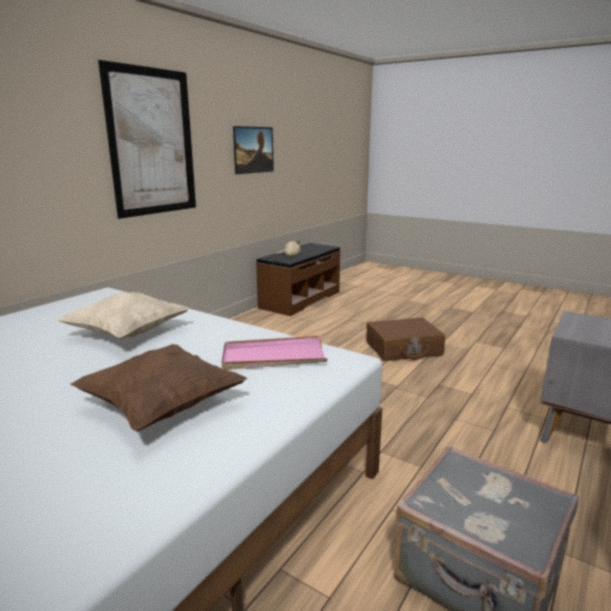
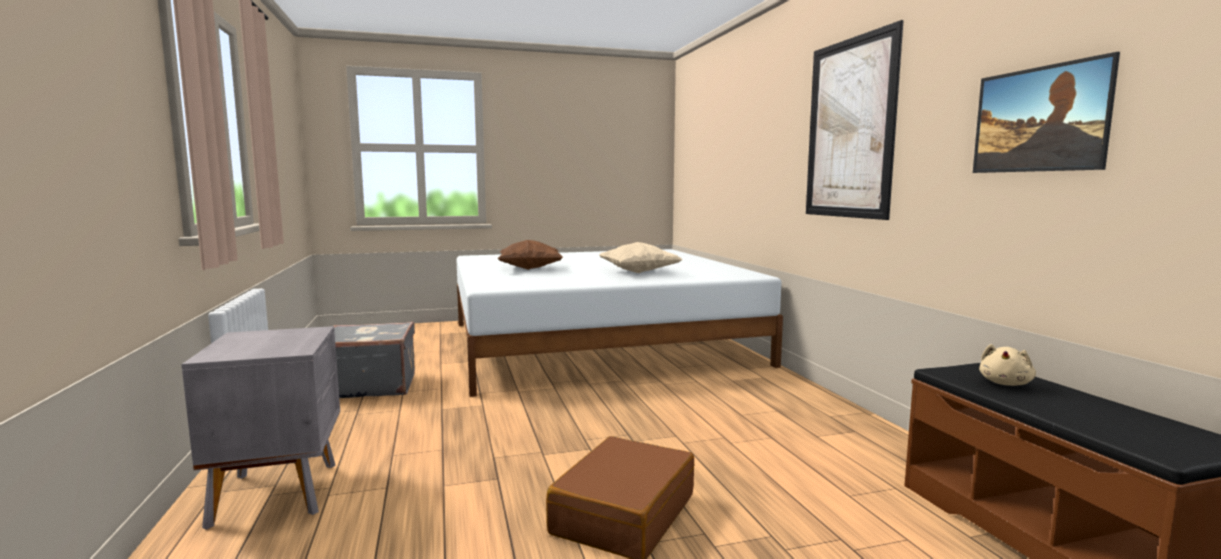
camera: 130 degrees right, 10 degrees down
(273, 357) = (531, 281): pink tray -> none

